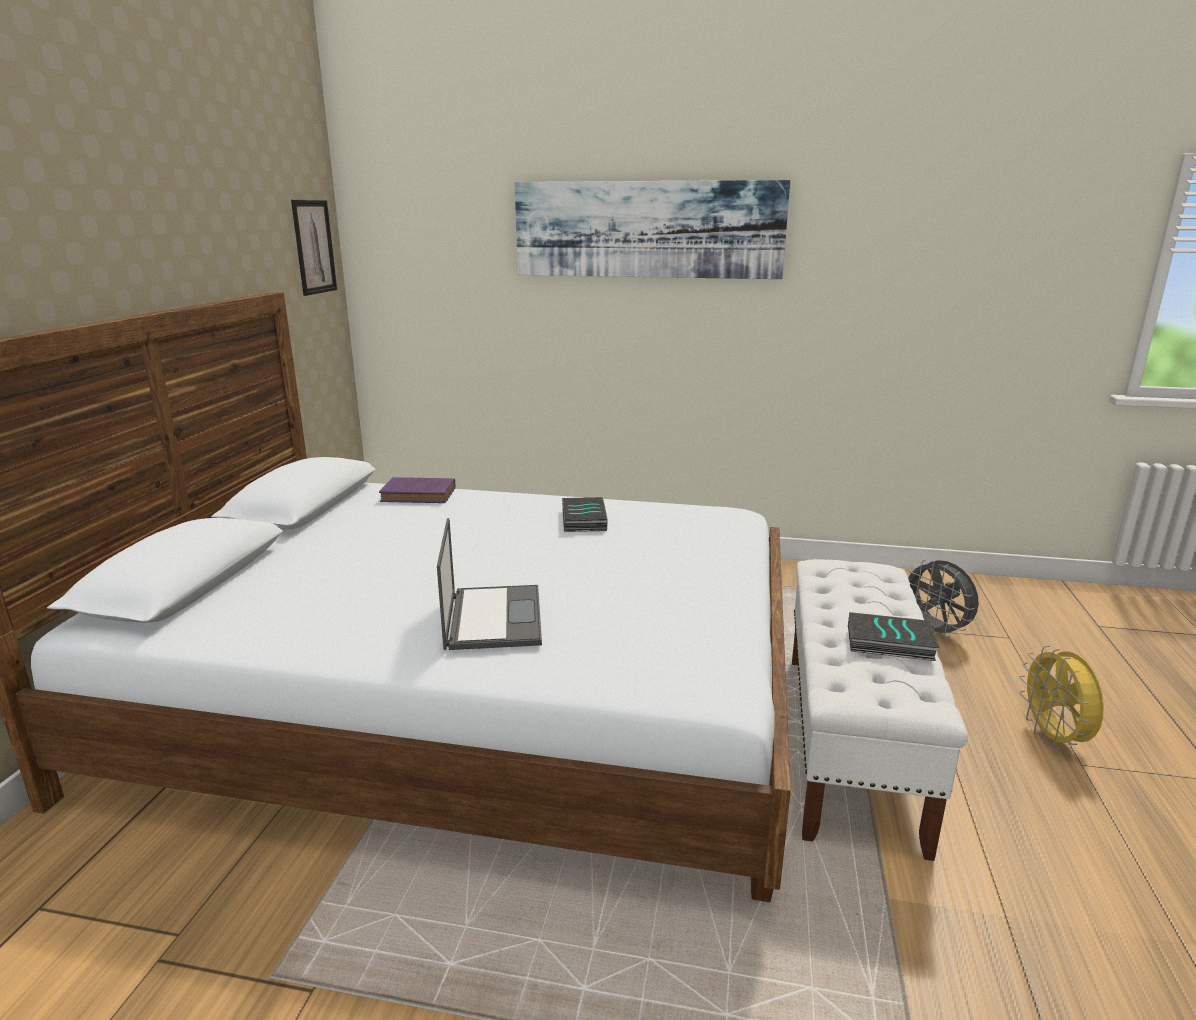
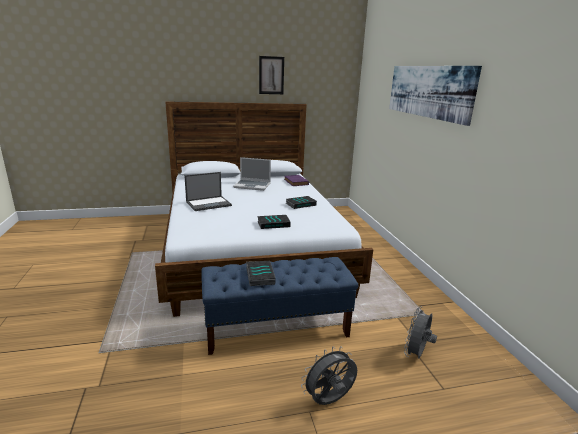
camera: 65 degrees right, 0 degrees up
(314, 247) = (338, 90): picture -> picture (271, 75)
(386, 542) = (253, 186): none -> laptop
(691, 565) = (274, 224): none -> book
(849, 743) = (277, 329): white bench -> blue bench
(1053, 738) = (329, 401): yellow fan -> grey fan

